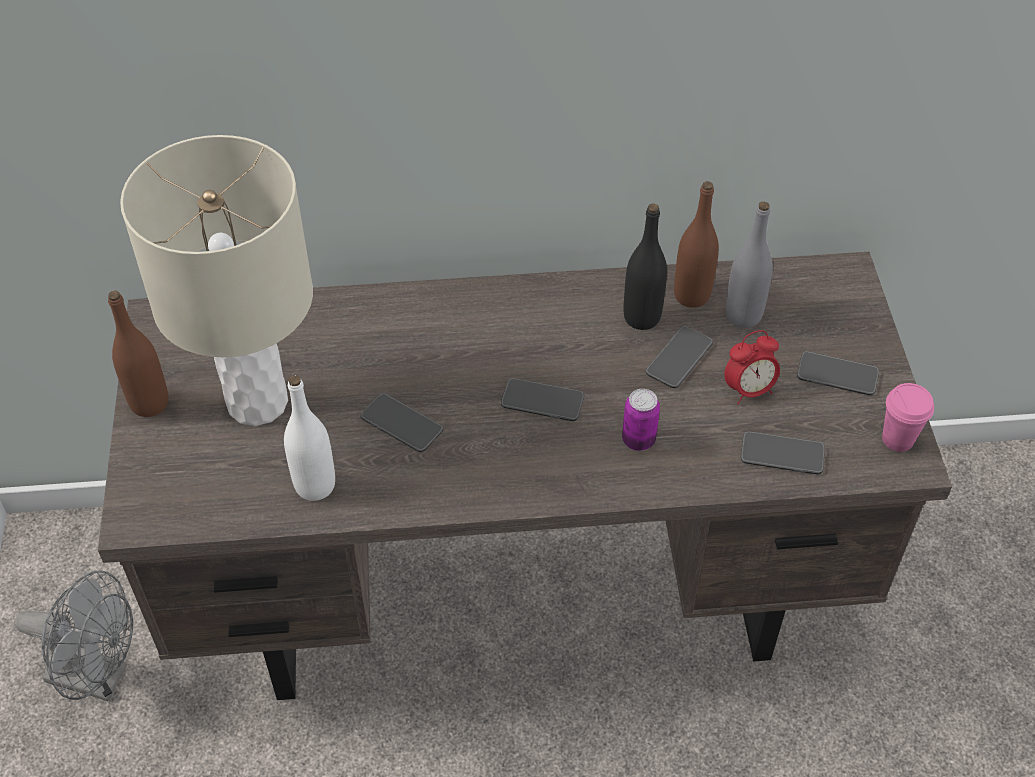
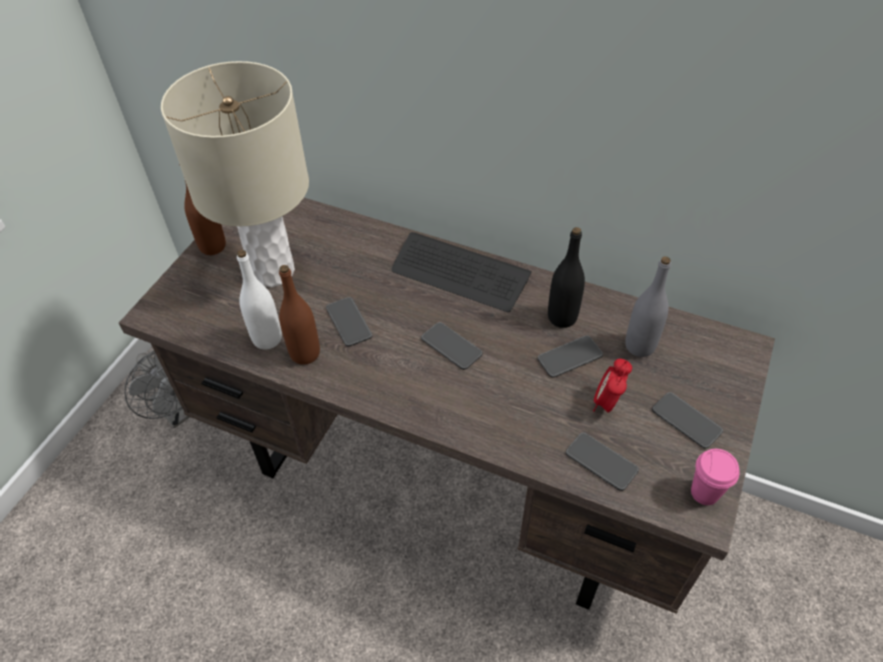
camera: 30 degrees right, 0 degrees up
(492, 313) = (460, 274): none -> keyboard
(638, 440) = (499, 403): can -> none
(692, 295) = (610, 316): brown bottle -> brown bottle (305, 353)
(749, 390) = (607, 402): alarm clock -> alarm clock turned 105 degrees clockwise

